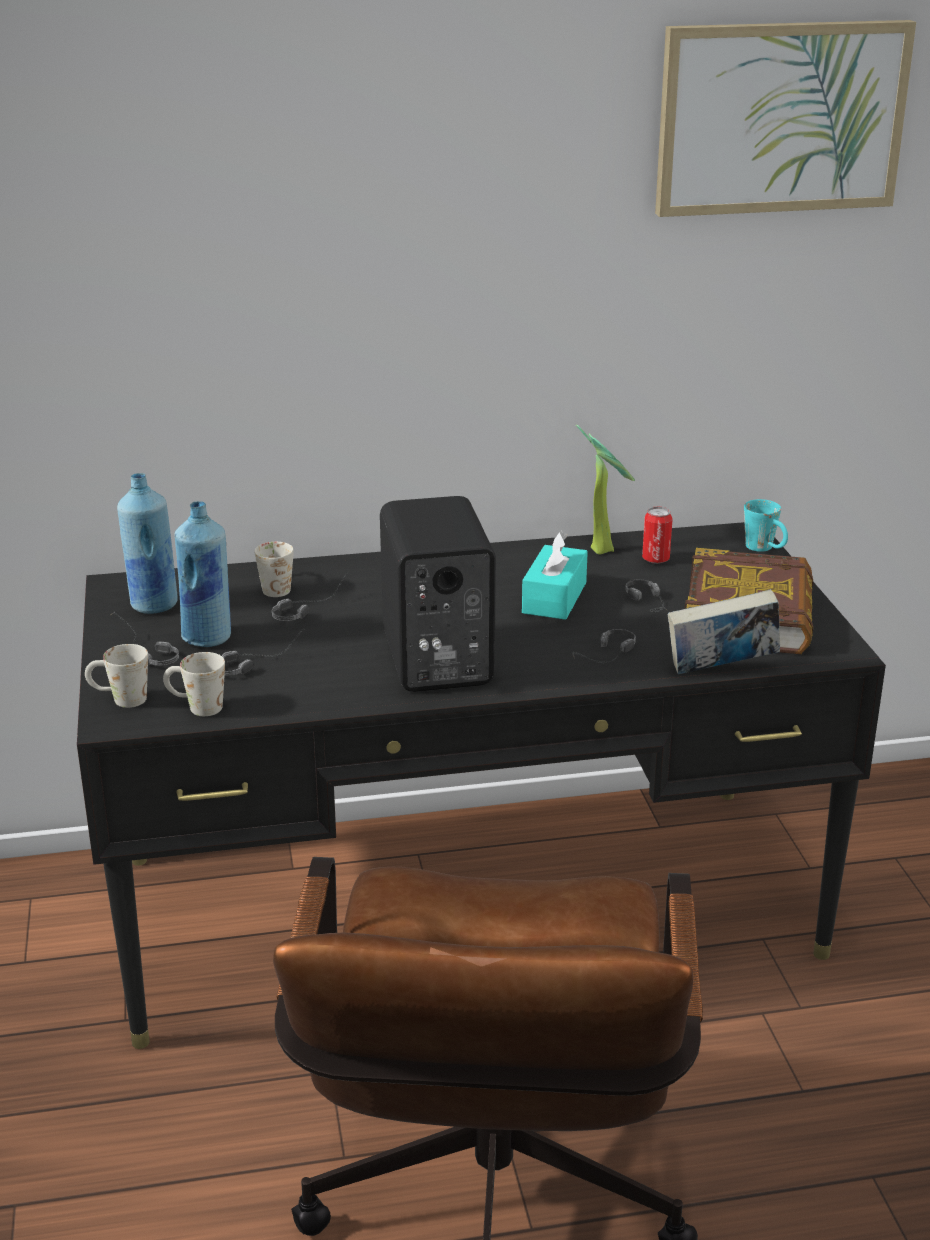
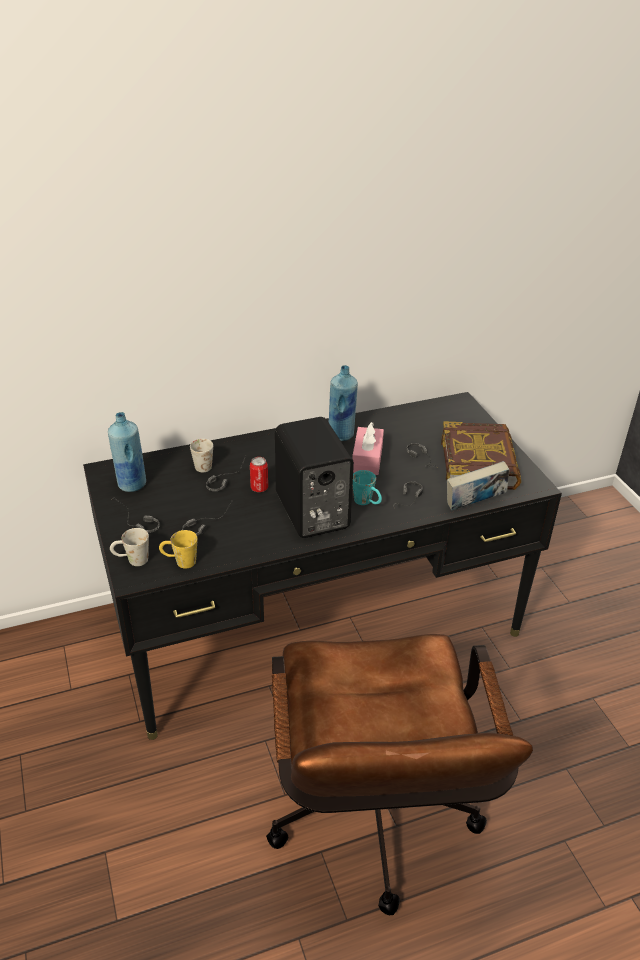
camera: 10 degrees left, 10 degrees up
(196, 707) = (179, 561): white mug -> yellow mug
(208, 638) = (172, 507): blue bottle -> blue bottle (341, 435)
(554, 598) = (367, 459): turquoise tissue box -> pink tissue box
(603, 549) = (385, 419): potted plant -> none
(655, 559) = (417, 425): can -> can (259, 488)
(765, 549) = (476, 413): turquoise mug -> turquoise mug (367, 502)
(780, 118) = (488, 164): picture -> none

